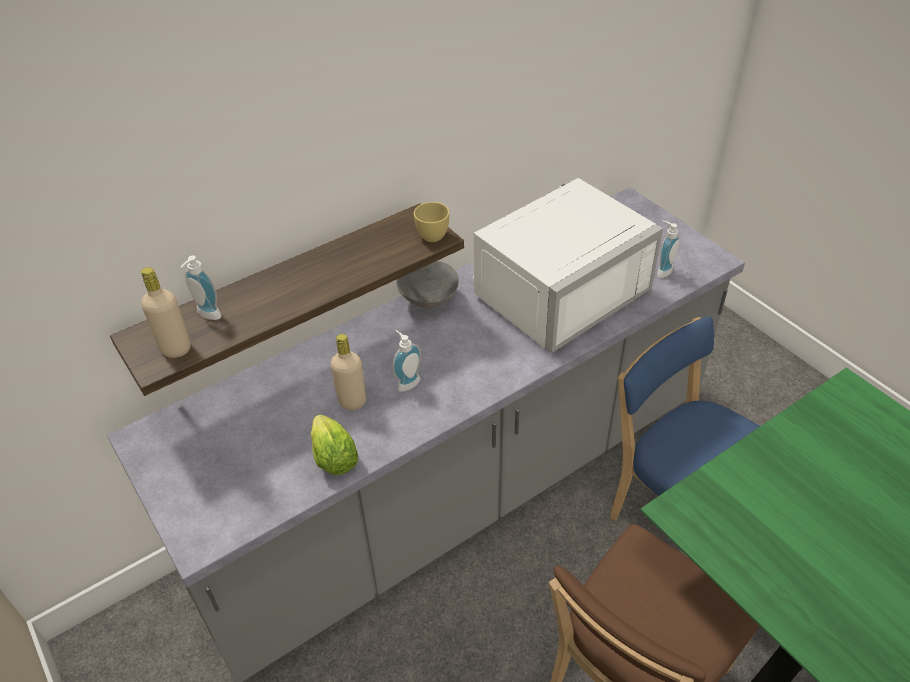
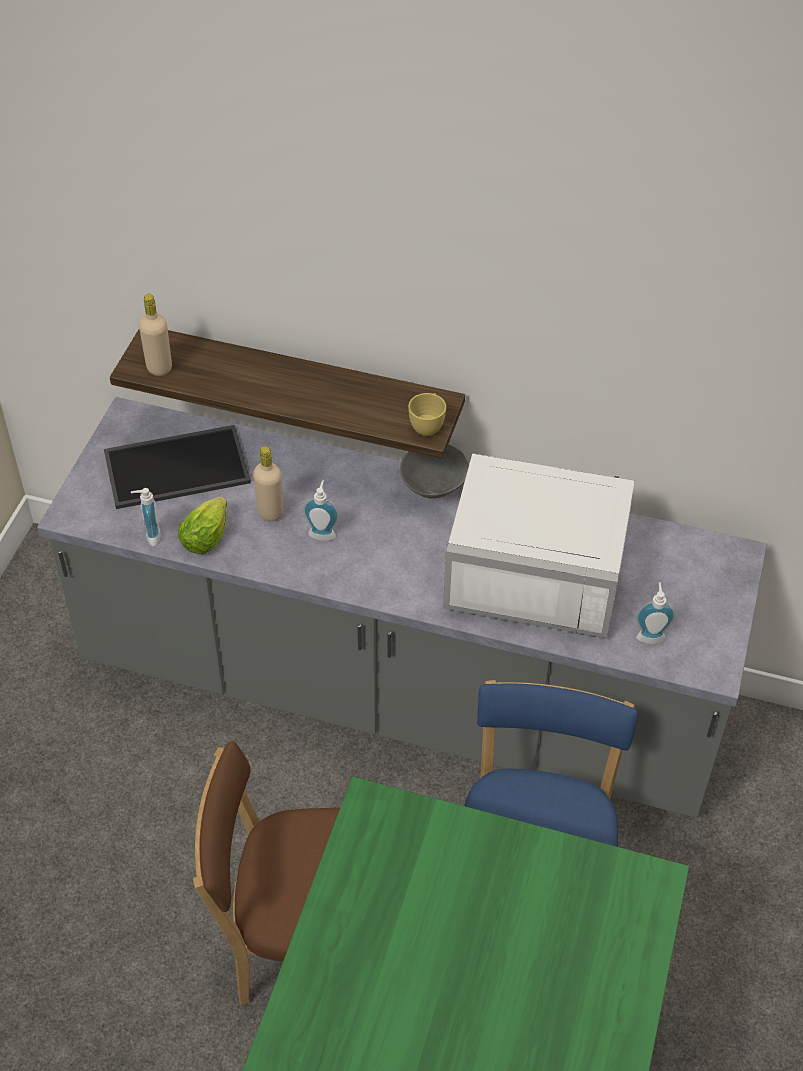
camera: 50 degrees right, 5 degrees up
(207, 316) = (206, 359): soap dispenser -> soap dispenser (150, 536)
(235, 434) = (178, 465): none -> tray

